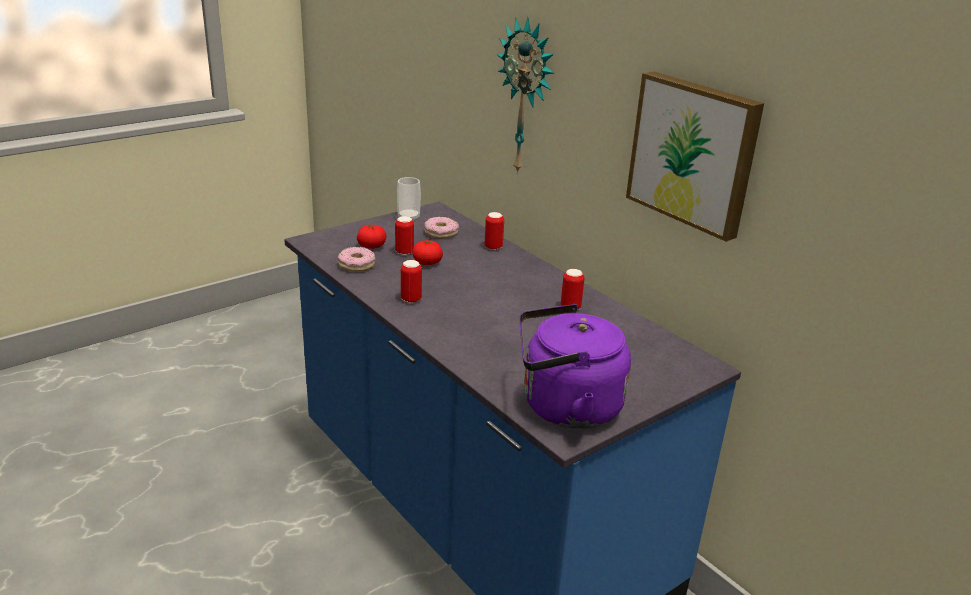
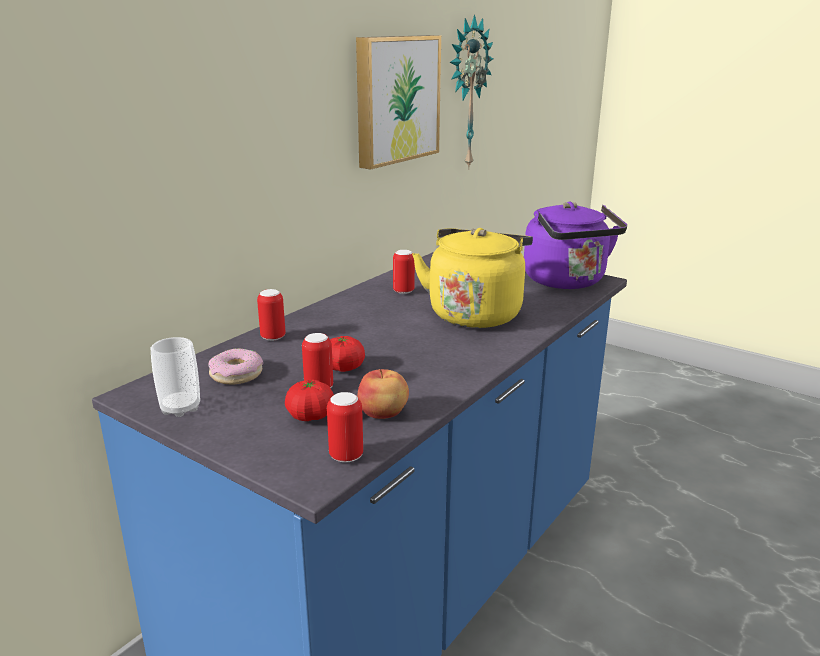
camera: 105 degrees left, 5 degrees down
(356, 265) = (383, 413): donut -> apple
(411, 299) = (452, 360): can -> can (346, 456)
(499, 330) = (475, 313): none -> yellow kettle
(527, 98) = (217, 131): wall clock -> wall clock (465, 94)

